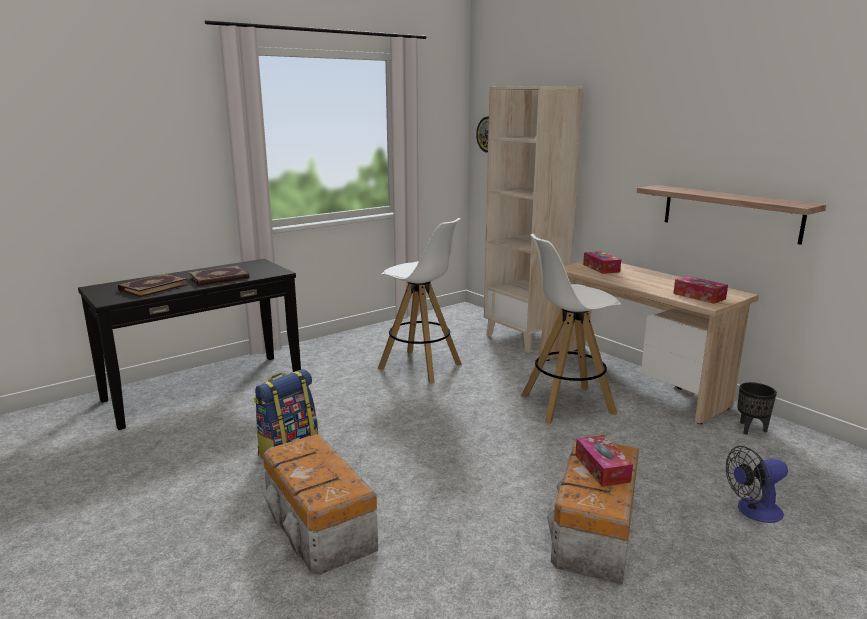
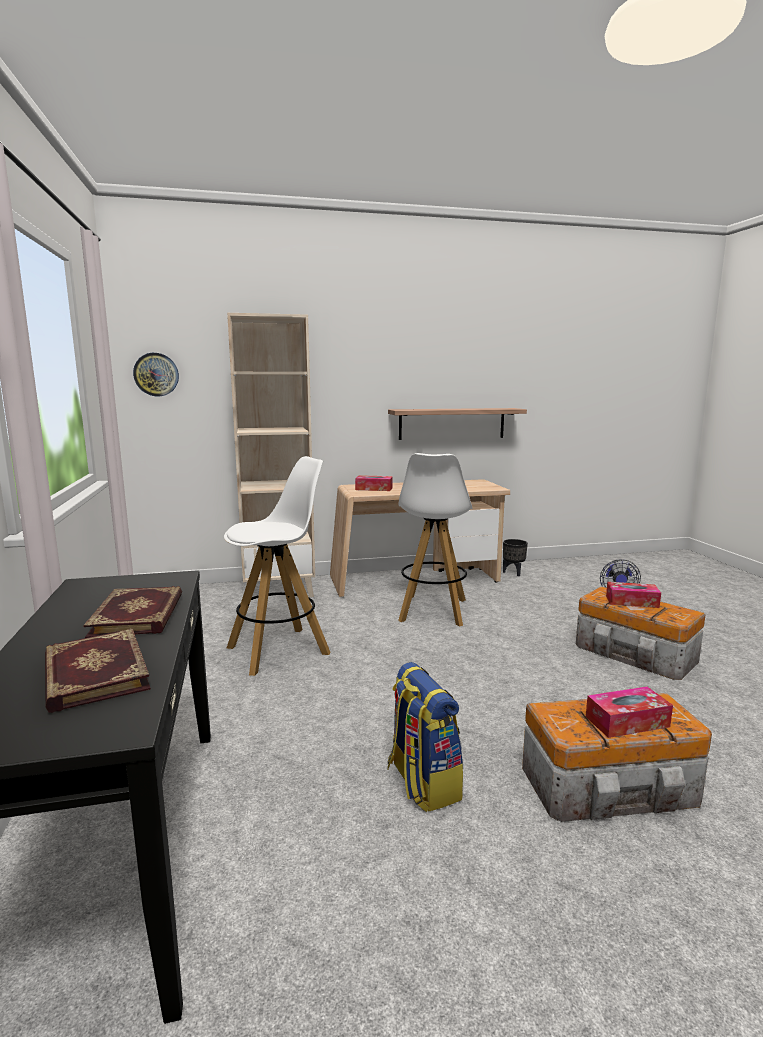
camera: 65 degrees left, 5 degrees down
(699, 296) = (476, 486): tissue box -> tissue box (627, 721)

